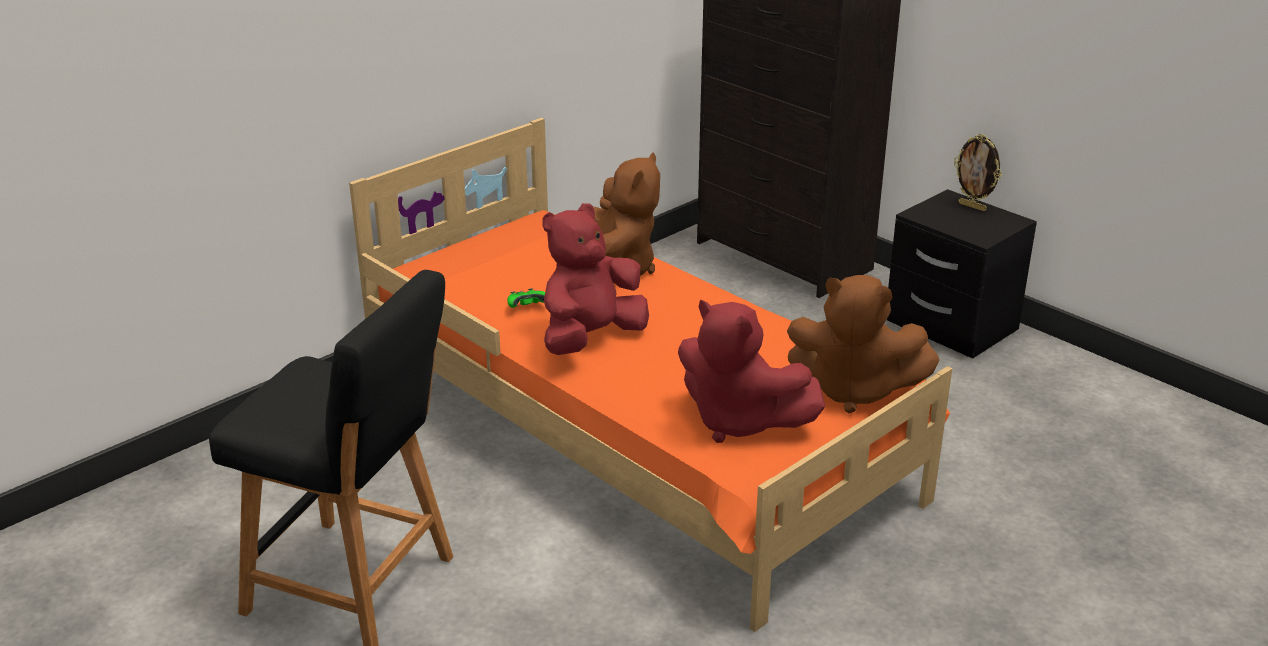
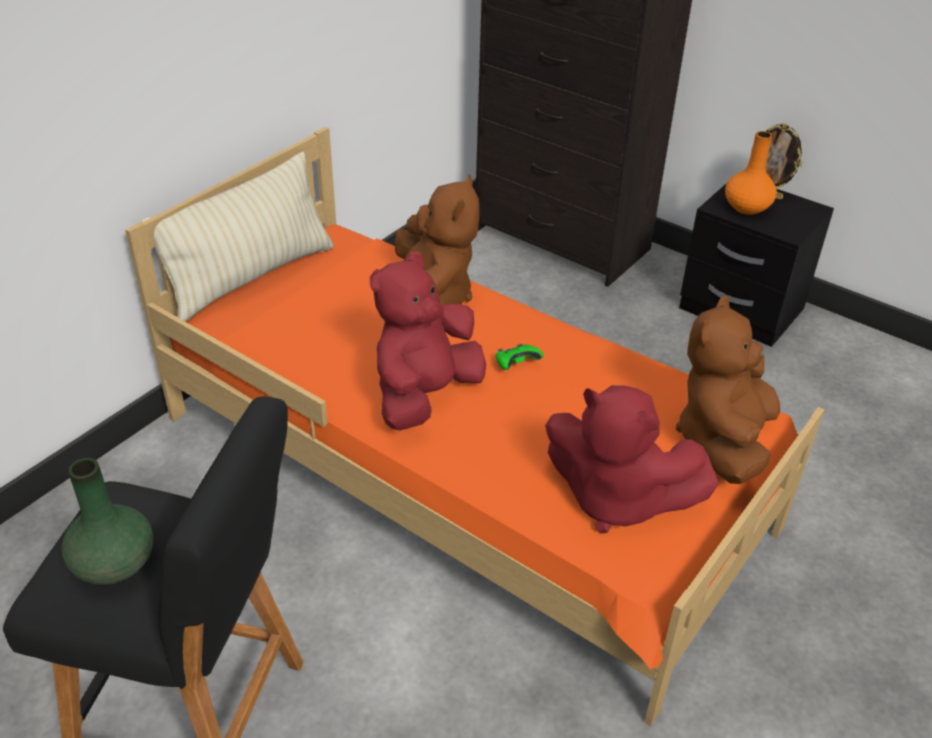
camera: 10 degrees left, 10 degrees up
(300, 402) = (115, 565): none -> green vase
(458, 245) = (251, 277): none -> beige pillow
(527, 308) = (345, 359): green game controller -> green game controller (516, 365)
(853, 390) = (723, 441): brown plush toy -> brown plush toy turned 105 degrees clockwise
(946, 216) = (746, 207): none -> orange vase

